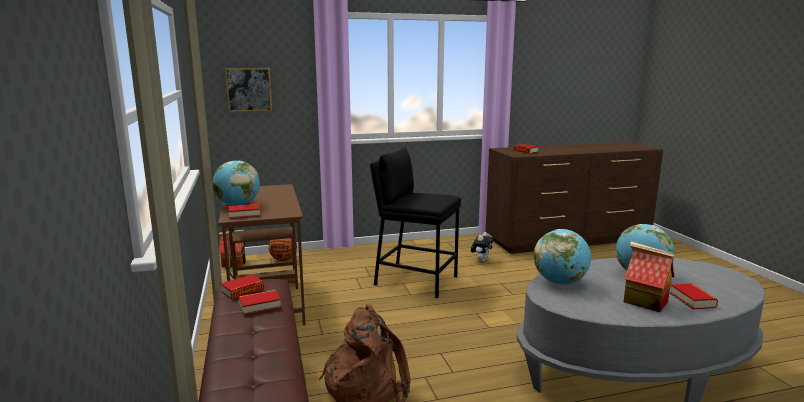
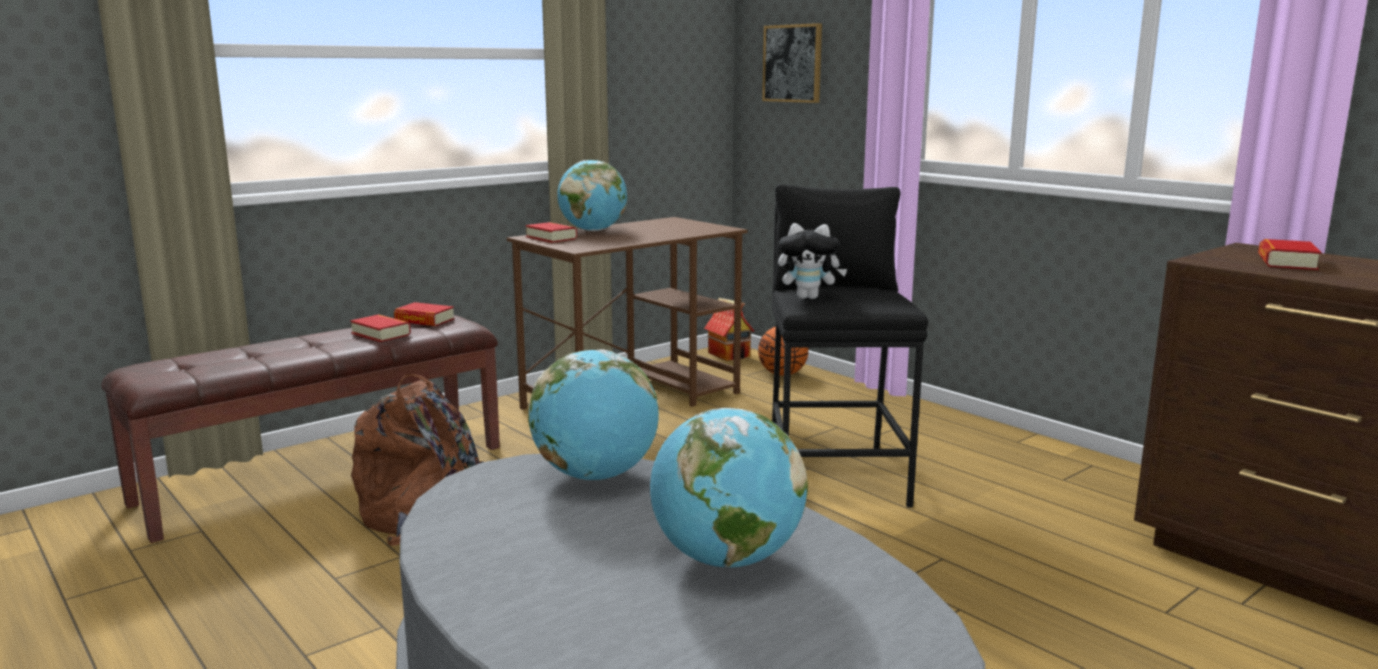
camera: 65 degrees right, 0 degrees up
(481, 260) = (1045, 517): plush toy -> plush toy (809, 297)
(644, 302) = (541, 565): toy house -> none
(692, 300) = (595, 629): book -> none

